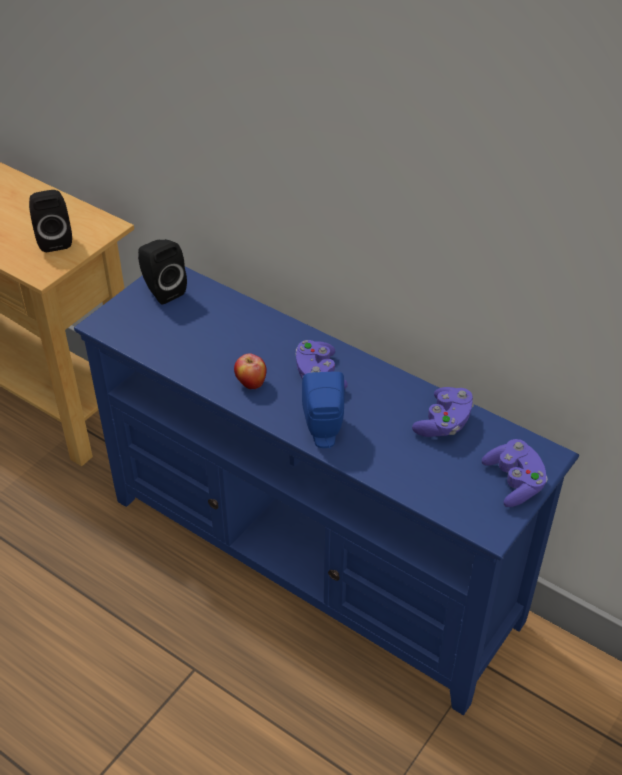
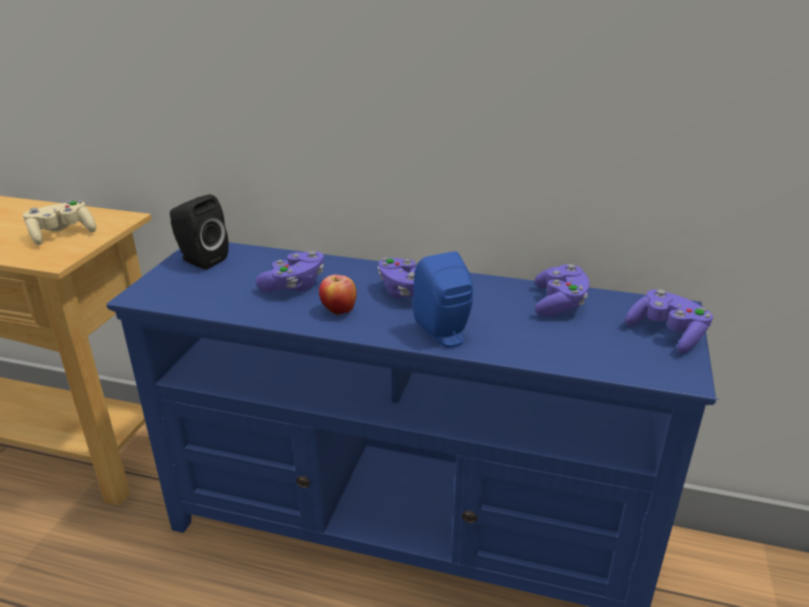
camera: 20 degrees left, 15 degrees down
(54, 240) = (62, 234): black speaker -> beige game controller
(228, 343) = (294, 285): none -> purple game controller

